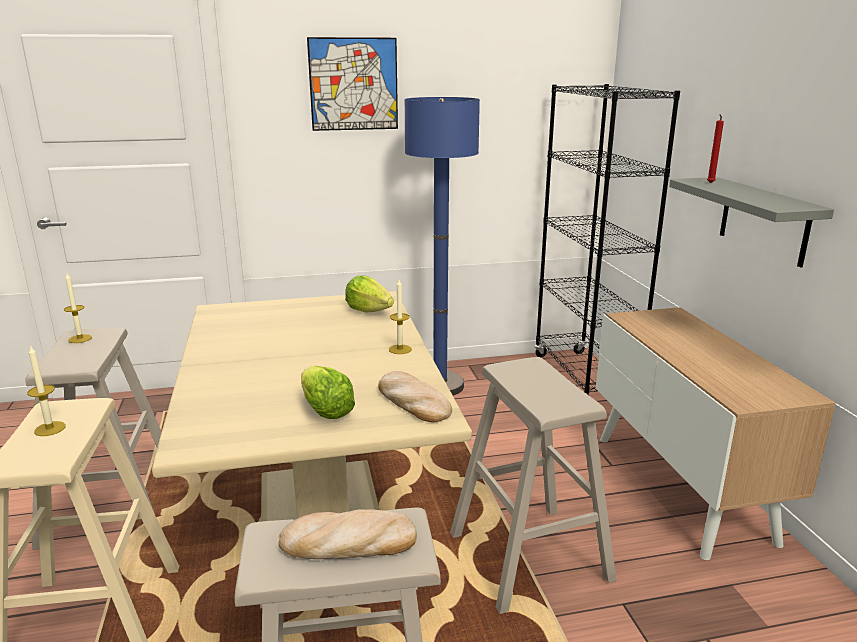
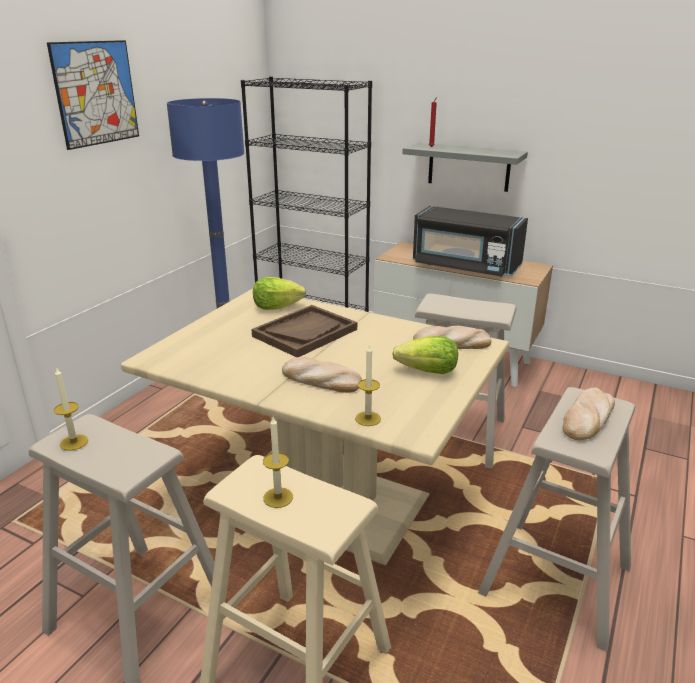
camera: 50 degrees left, 5 degrees up
(248, 373) = (320, 380): none -> bread
(334, 337) = (305, 333): none -> brown tray
(400, 349) = (365, 320): candle -> candle (368, 418)
(691, 356) = (465, 266): none -> black microwave

